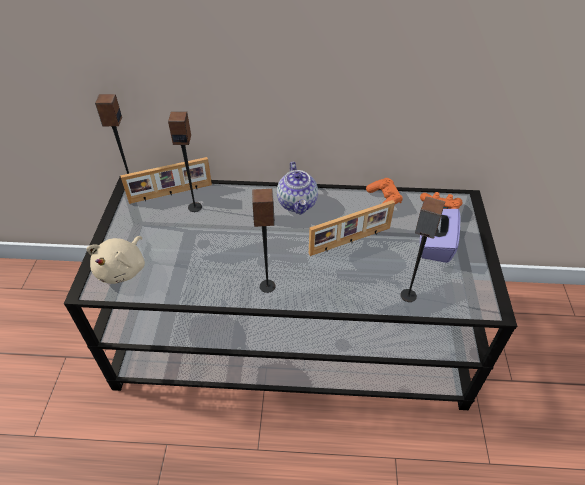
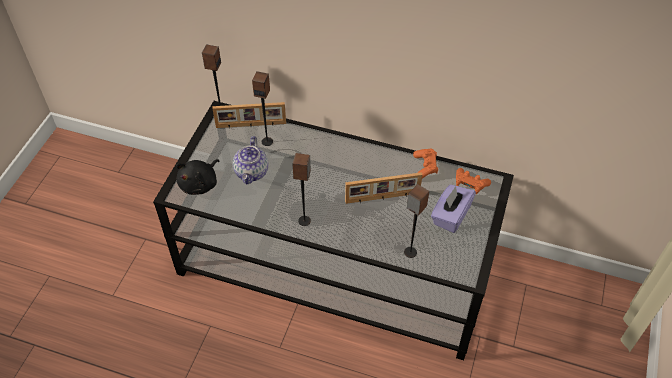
camera: 15 degrees right, 5 degrees up
(123, 269) = (200, 184): beige plush toy -> black plush toy
(298, 203) = (351, 155): teapot -> teapot (252, 172)

